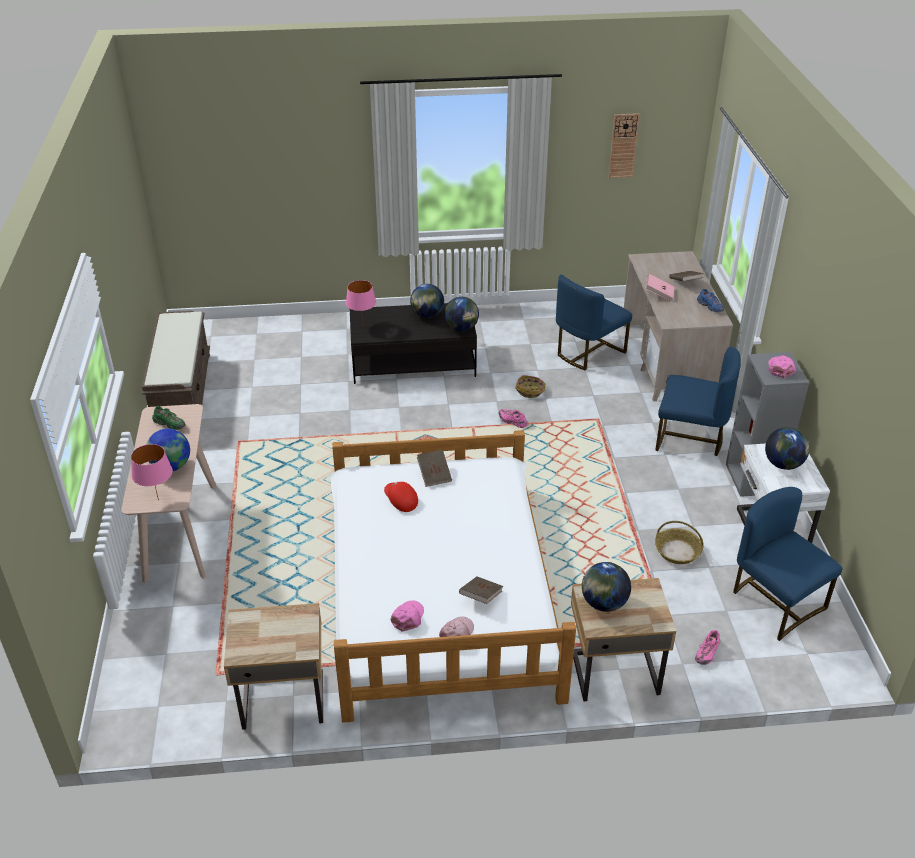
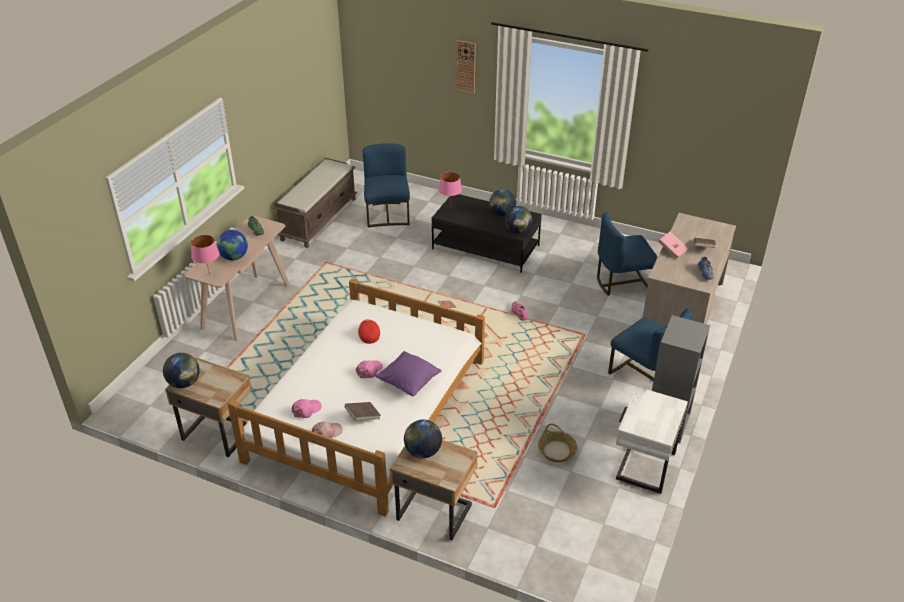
camera: 30 degrees right, 0 degrees up
(434, 475) = (406, 326): brown book -> none
(496, 537) = (409, 383): none -> purple pillow
(530, 391) = (552, 296): basket -> none
(623, 145) = (700, 121): wall clock -> wall clock (466, 67)
(707, 653) = (512, 529): pink shoe -> none
(775, 602) = (598, 518): blue chair -> blue chair (387, 214)
(780, 368) = (687, 334): pink cap -> pink cap (369, 370)
(783, 464) = (653, 412): globe -> globe (184, 383)

